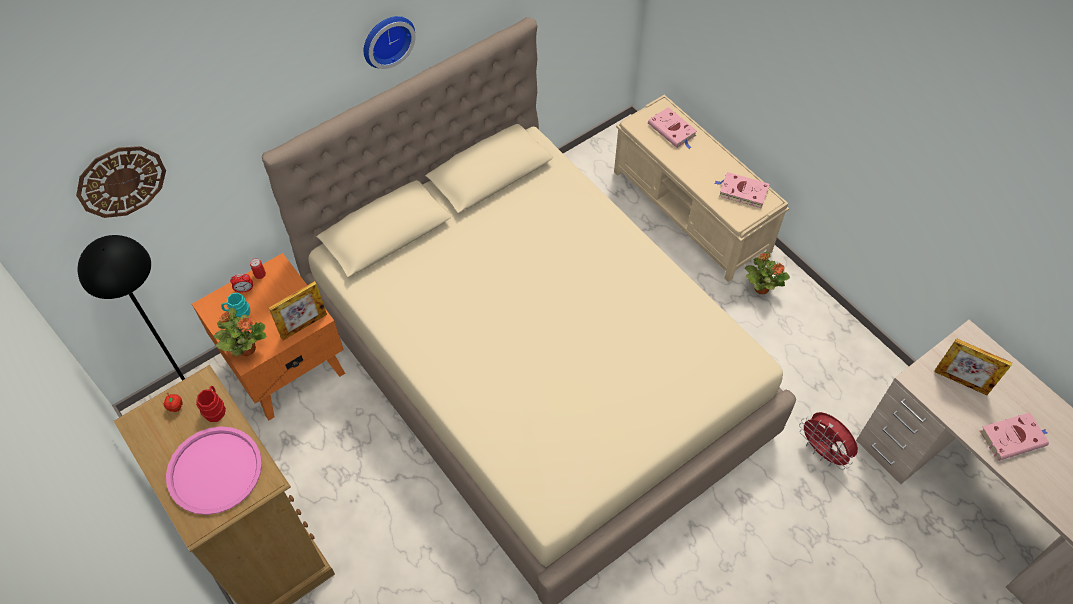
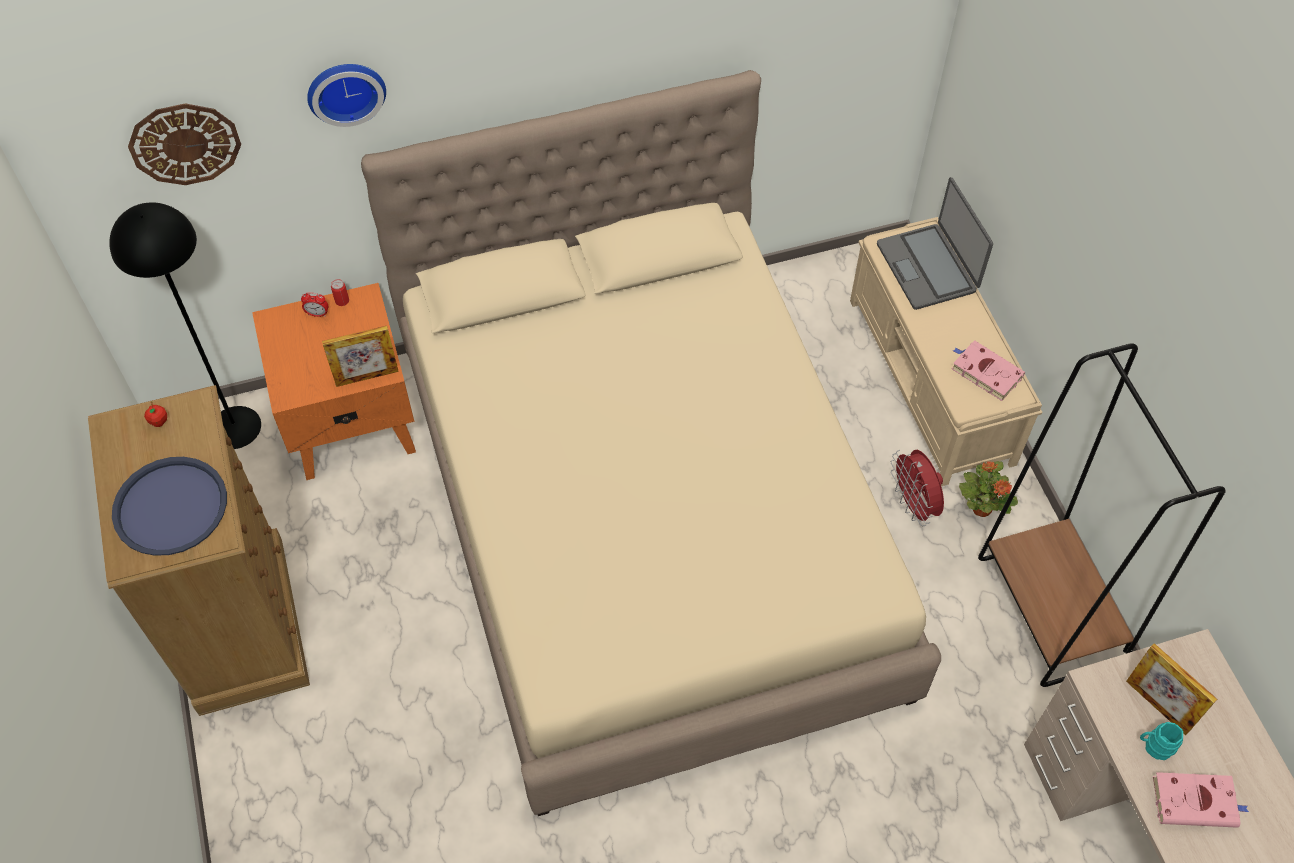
camera: 20 degrees right, 0 degrees up
(215, 408) = (200, 437): red mug -> none
(215, 471) = (171, 507): pink tray -> blue tray
(238, 313) = (299, 338): turquoise mug -> turquoise mug (1154, 746)
(246, 348) = (292, 383): potted plant -> none
(386, 39) = (551, 54): wall clock -> wall clock (345, 90)
(673, 131) = (928, 267): pink book -> laptop
(823, 452) = (972, 744): red fan -> red fan (913, 505)
(833, 344) = (1049, 611): none -> clothes rack

